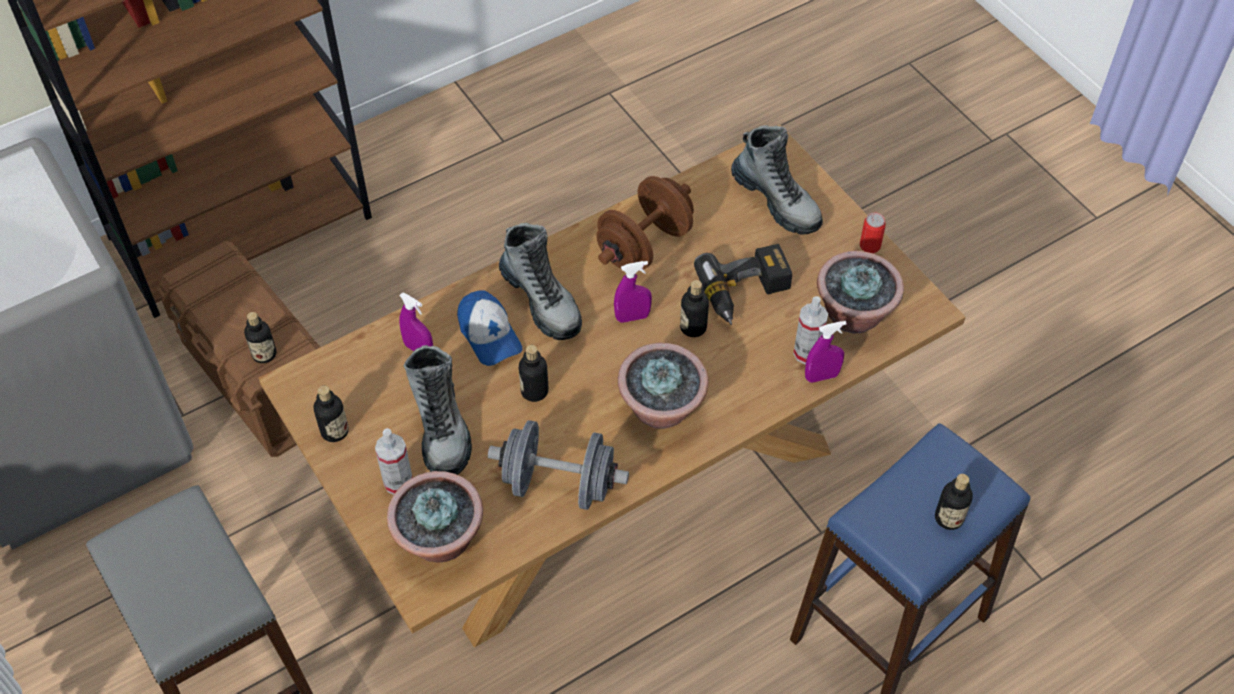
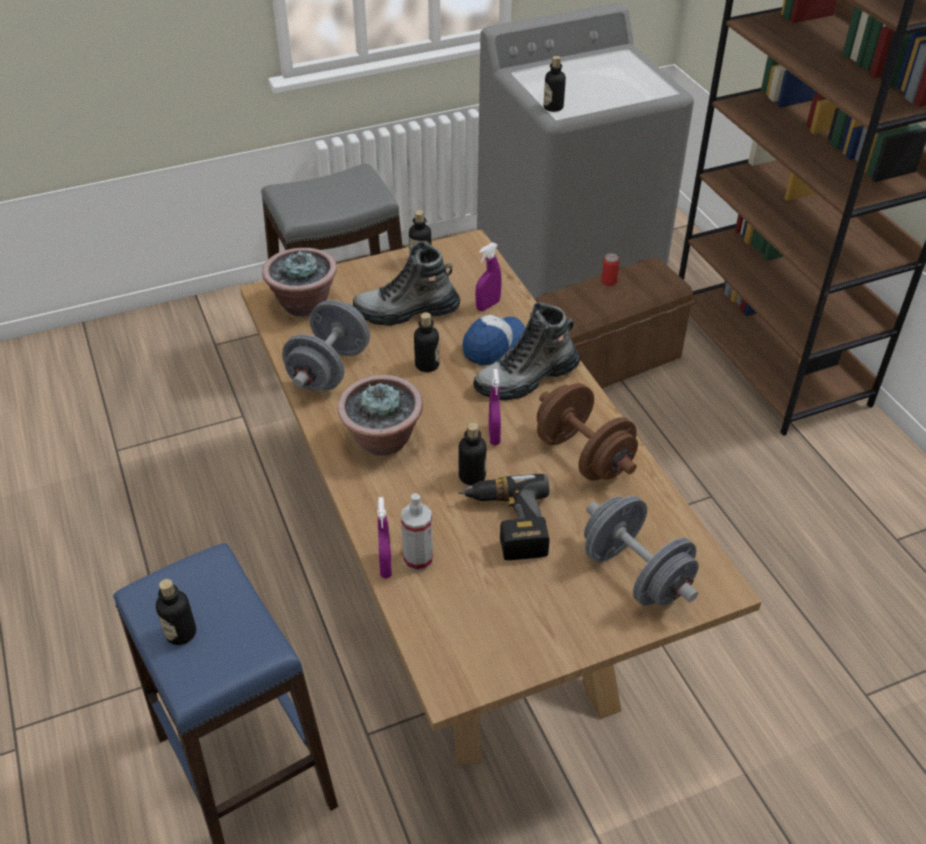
camera: 100 degrees right, 10 degrees down
(264, 354) = (570, 303): bottle -> bottle (553, 107)
(398, 482) = (363, 288): spray bottle -> none
(489, 335) = (493, 344): cap -> cap turned 150 degrees clockwise
(776, 200) = (635, 574): boot -> grey dumbbell
(853, 315) = (458, 611): potted plant -> none
(870, 245) = (556, 649): can -> can (608, 282)

